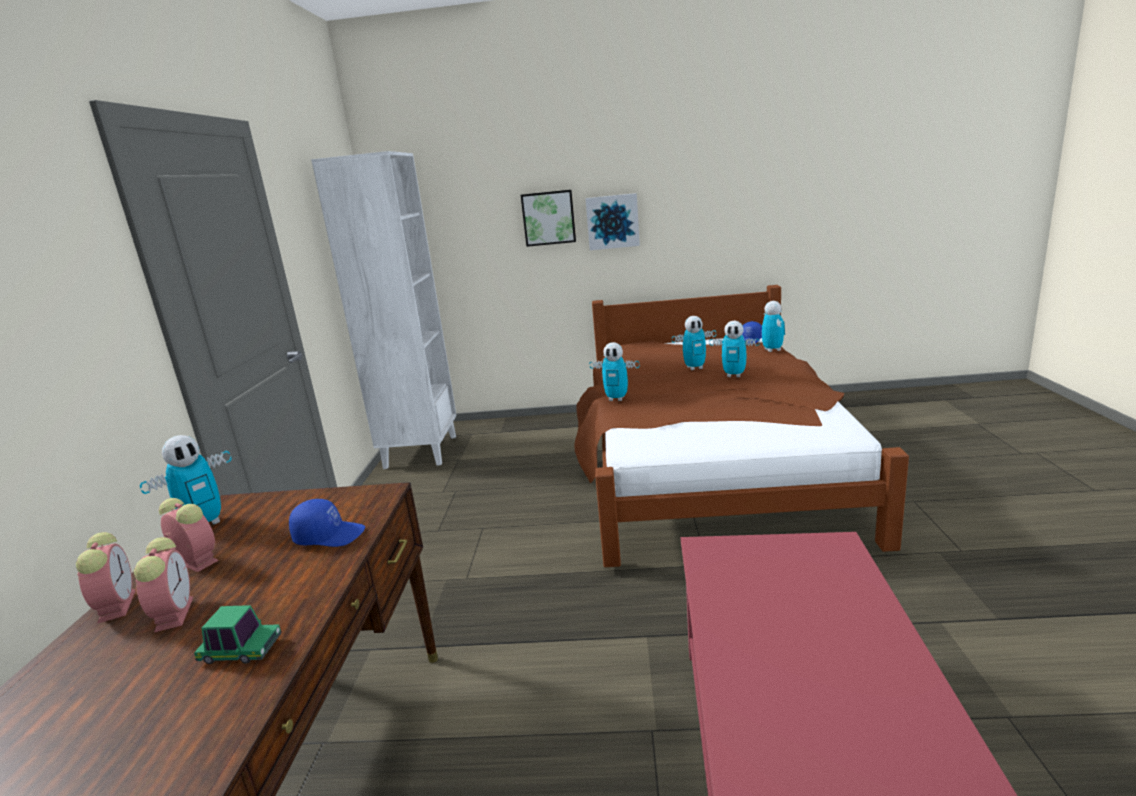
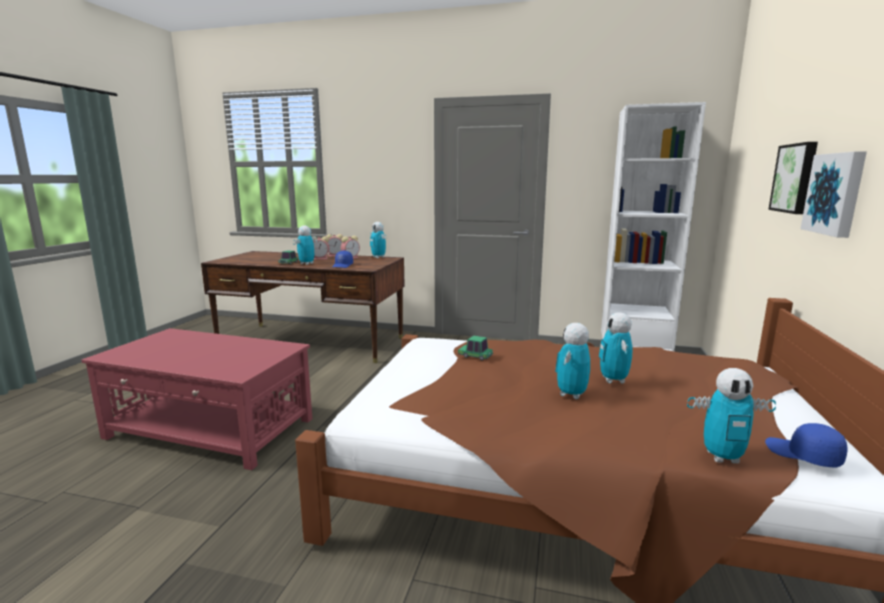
camera: 100 degrees right, 5 degrees down
(616, 399) = (532, 342): toy robot -> toy robot (306, 264)
(678, 412) = (475, 356): none -> toy car

